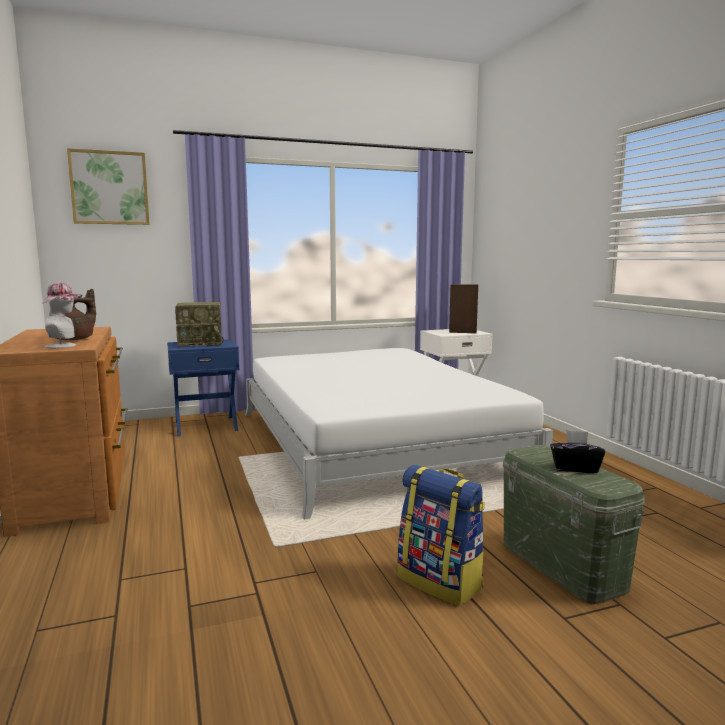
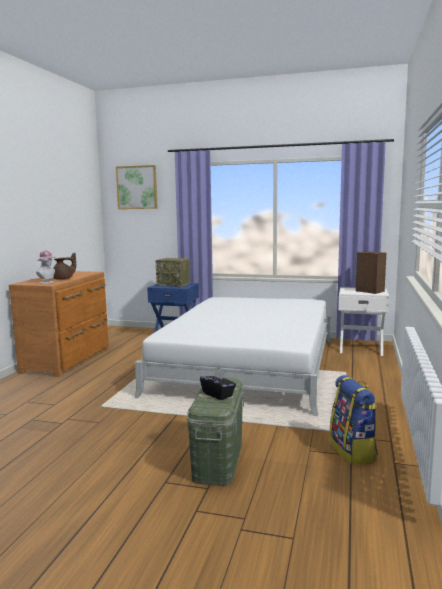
camera: 35 degrees right, 0 degrees up
(441, 582) = (141, 445): backpack -> backpack (353, 451)

